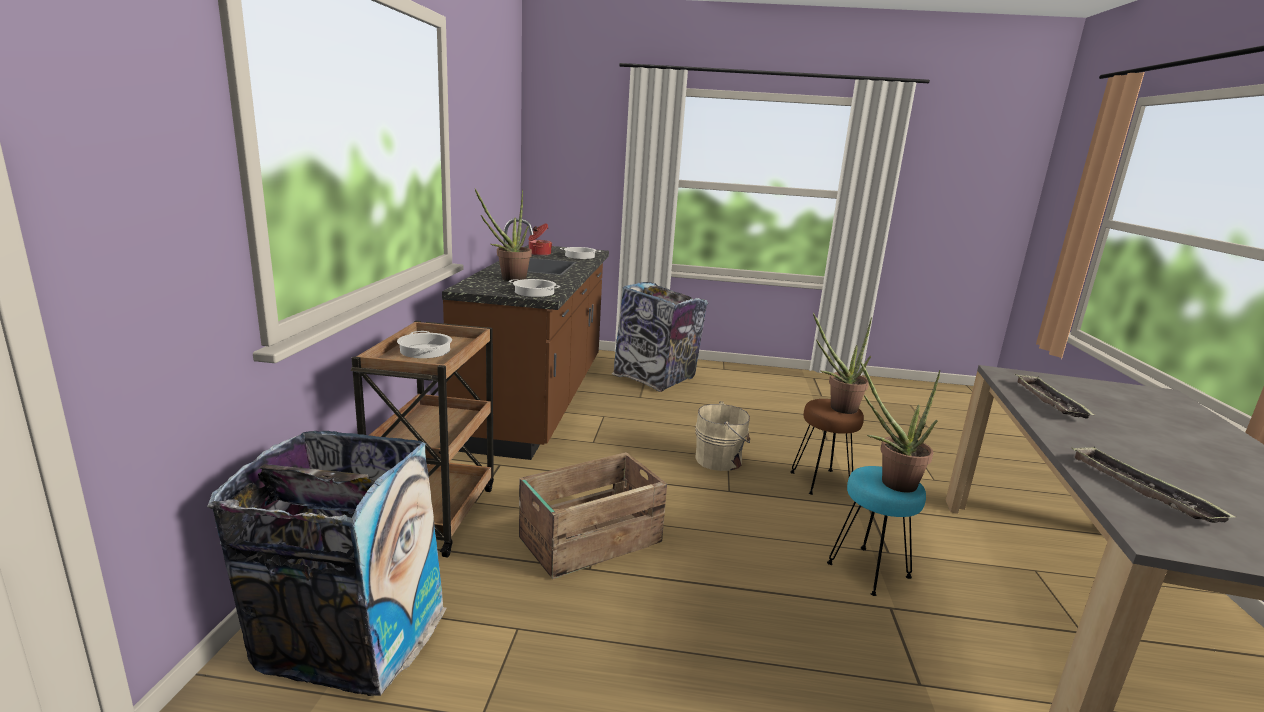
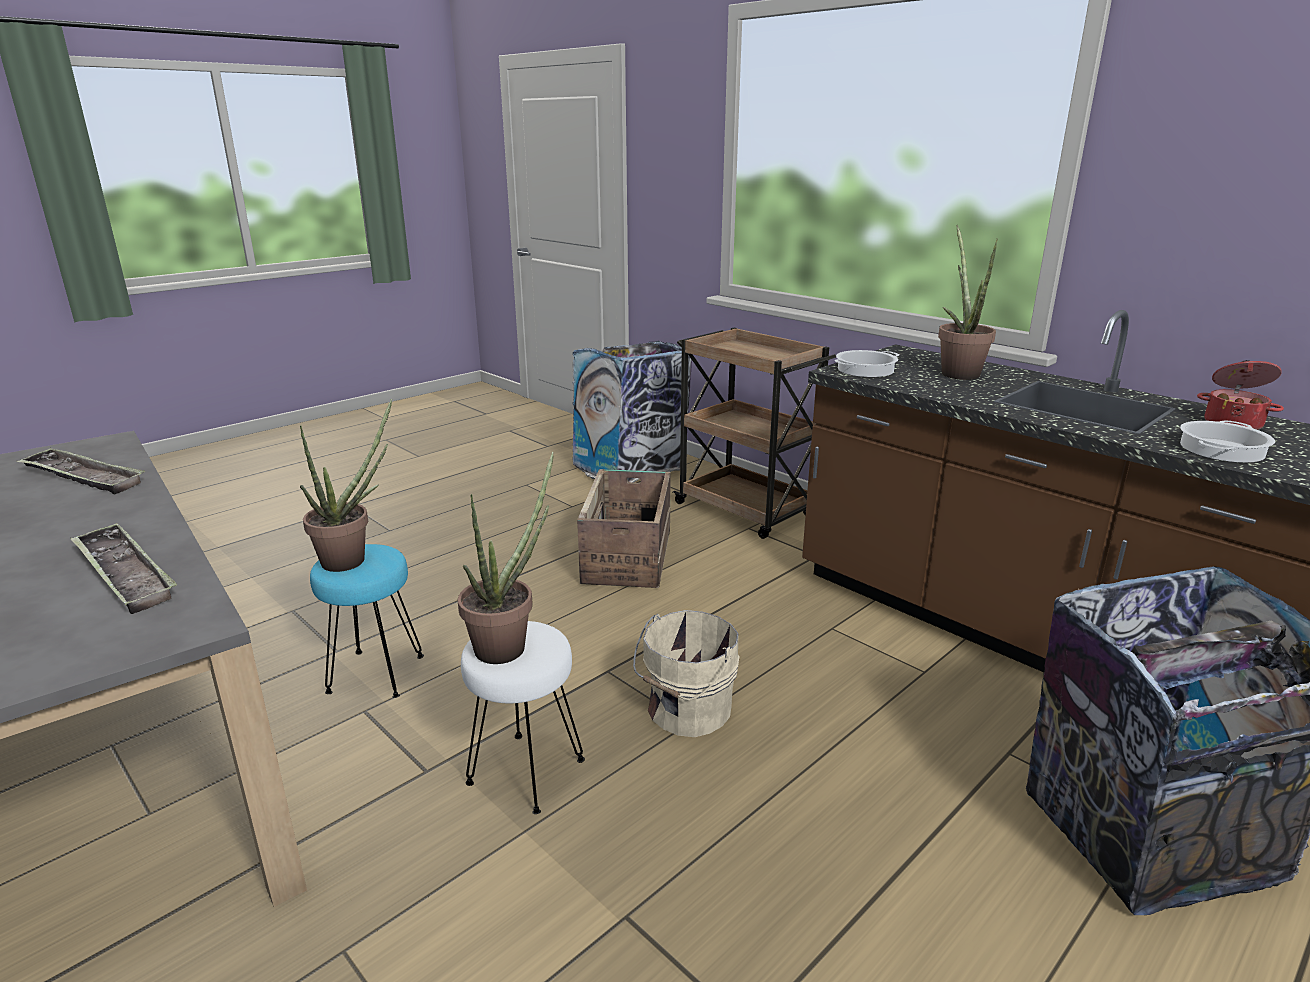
camera: 130 degrees right, 5 degrees up
(426, 351) = (758, 353): cooking pot -> none
(822, 482) = (525, 773): brown stool -> white stool

